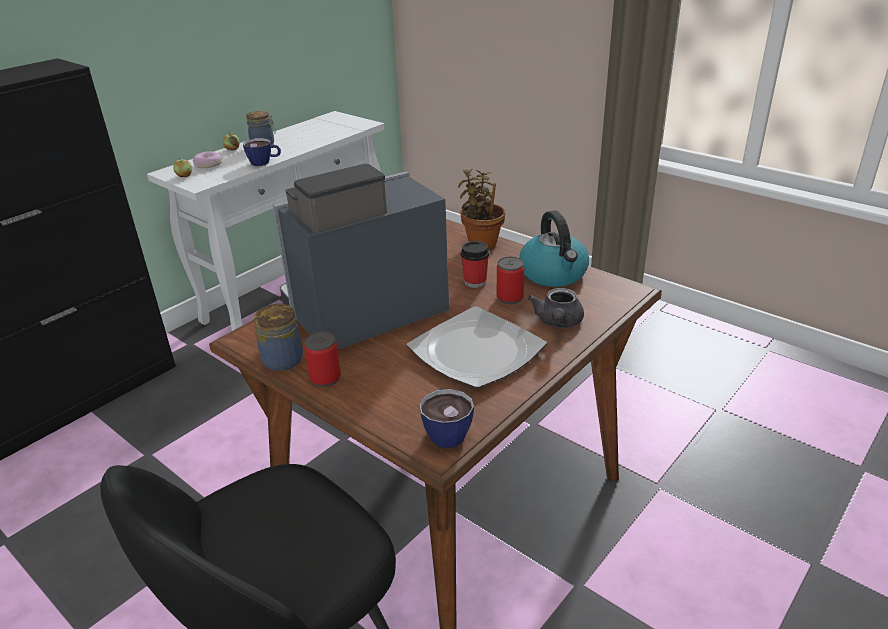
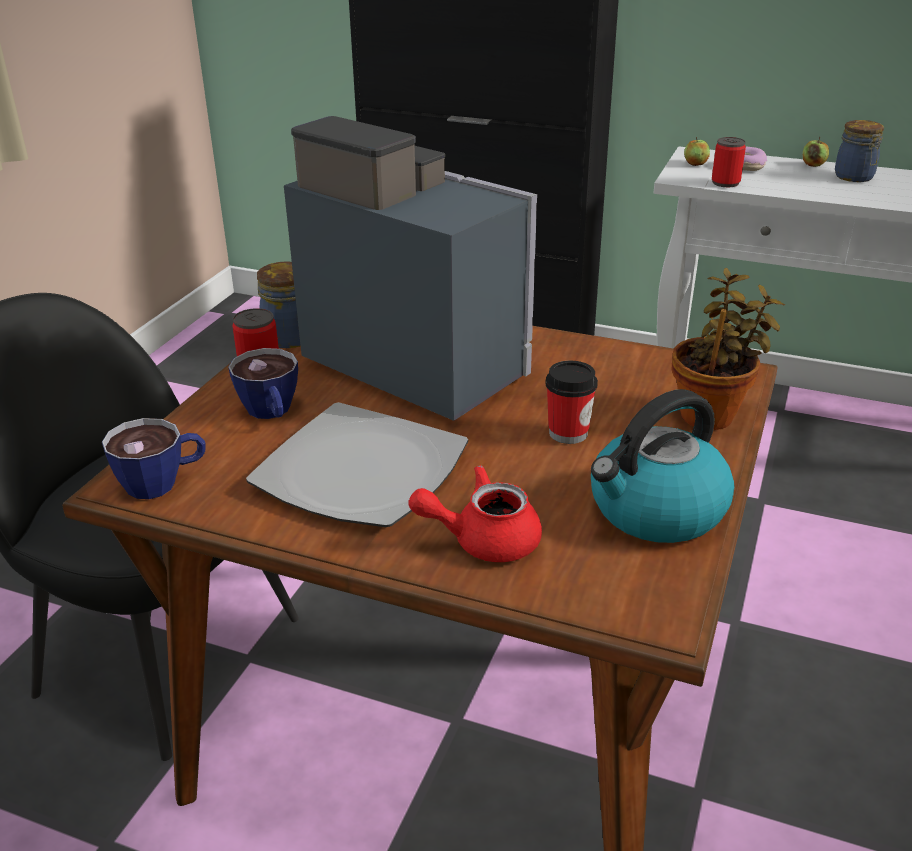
camera: 70 degrees right, 0 degrees up
(264, 162) = (797, 193): cup -> cup (271, 413)
(510, 298) = (538, 475): can -> can (725, 183)
(558, 323) = (483, 539): grey teapot -> red teapot

